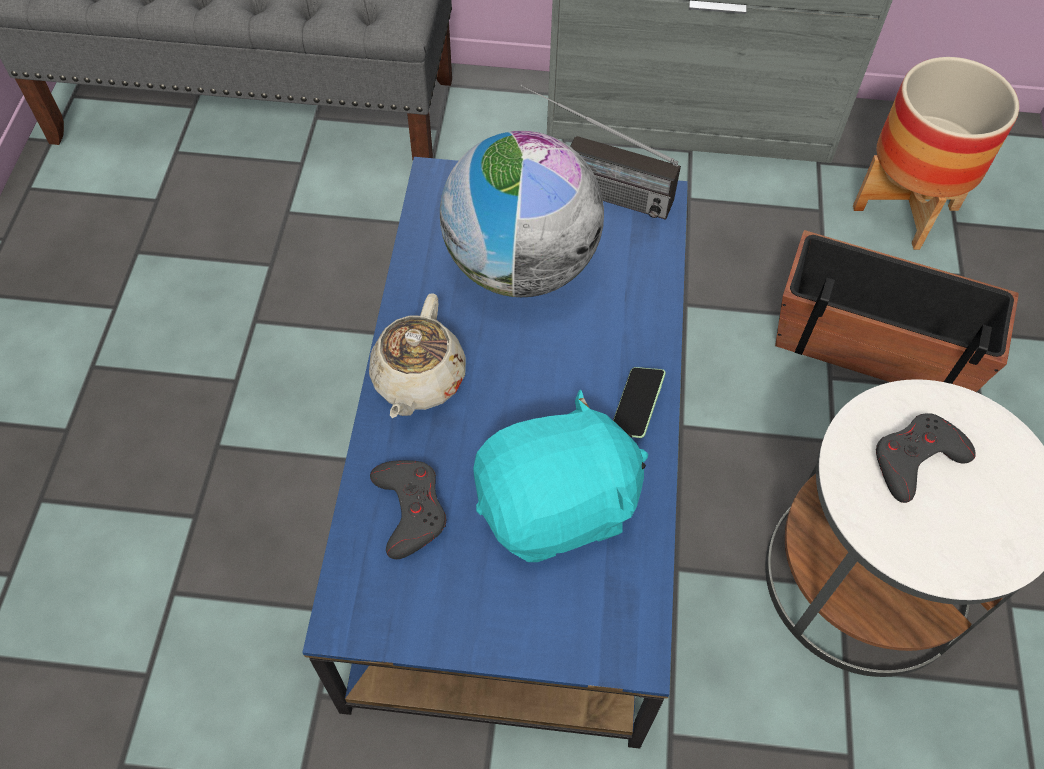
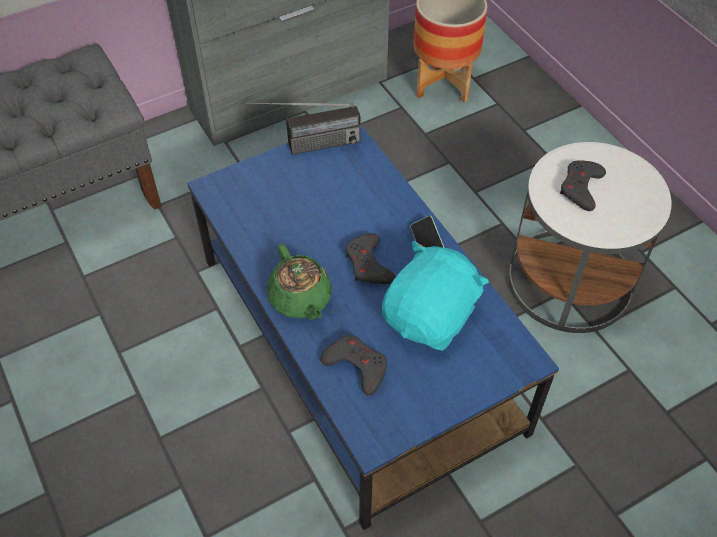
camera: 35 degrees left, 5 degrees down
(418, 380) = (300, 299): beige teapot -> green teapot
(520, 266) = (303, 208): globe -> none
(537, 387) = (368, 264): none -> grey game controller
(874, 344) = (483, 162): planter -> none

